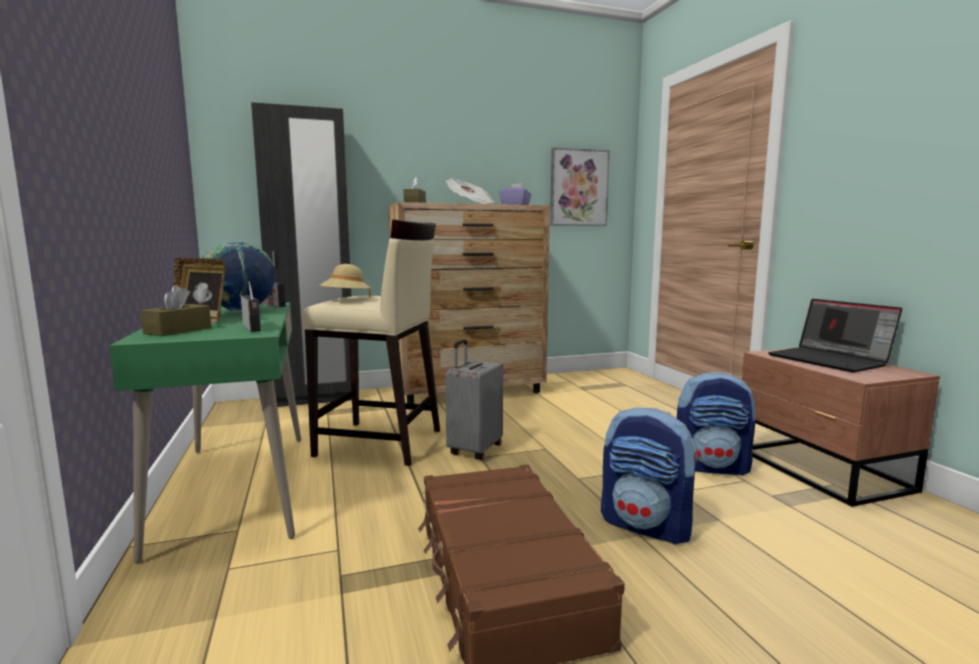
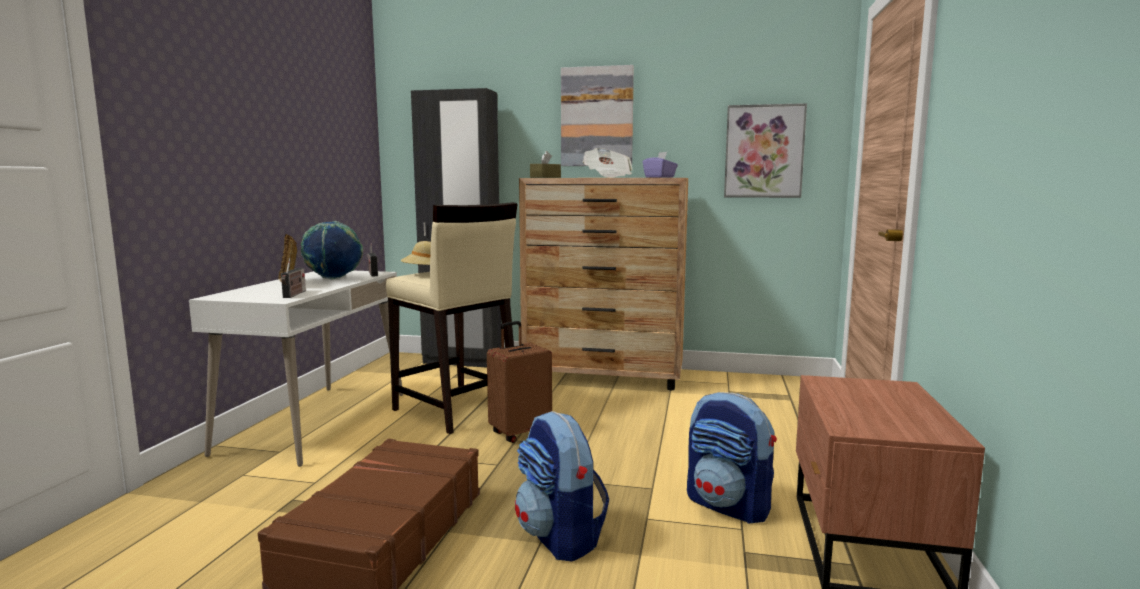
camera: 30 degrees right, 0 degrees up
(178, 330) = (250, 292): brown tissue box -> none
(236, 488) = (315, 422): green desk -> white desk
(442, 149) = (597, 117): none -> picture
(474, 450) = (520, 433): grey suitcase -> brown suitcase
(830, 360) = (882, 402): laptop -> none

